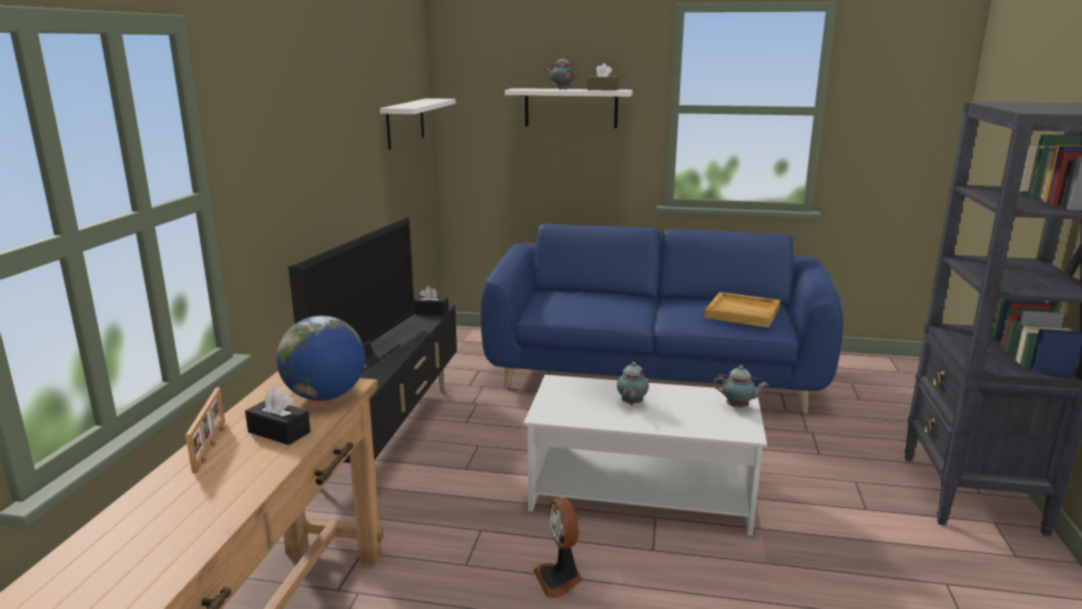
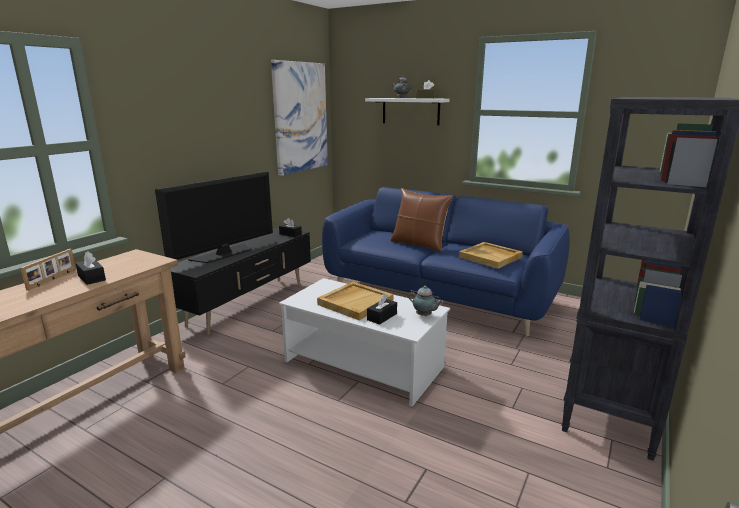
camera: 20 degrees right, 0 degrees up
(325, 396) = (139, 264): globe -> none
(405, 123) = (300, 117): white shelf -> picture
(559, 579) = (266, 404): fan -> none
(630, 305) = (419, 244): none -> brown pillow
(631, 404) = (355, 302): teapot -> beige tray
(688, 418) = (382, 317): none -> black tissue box

